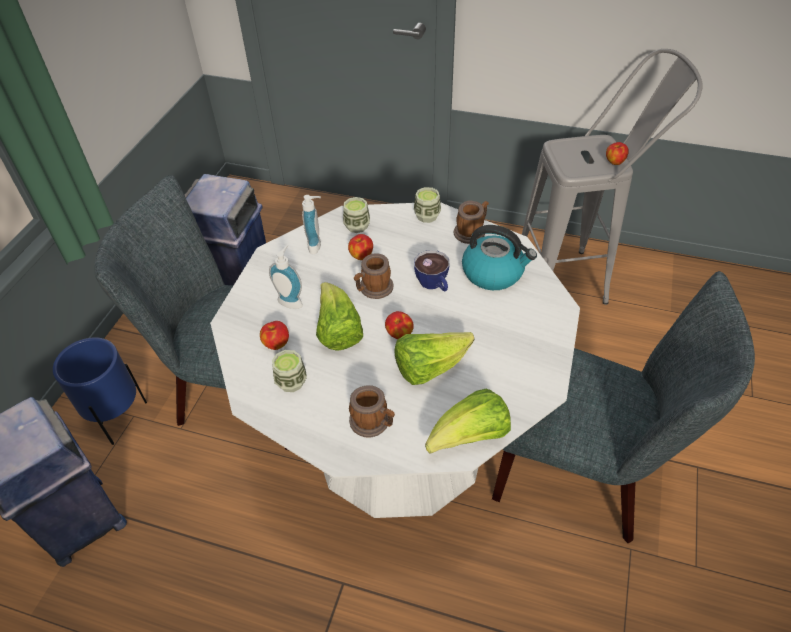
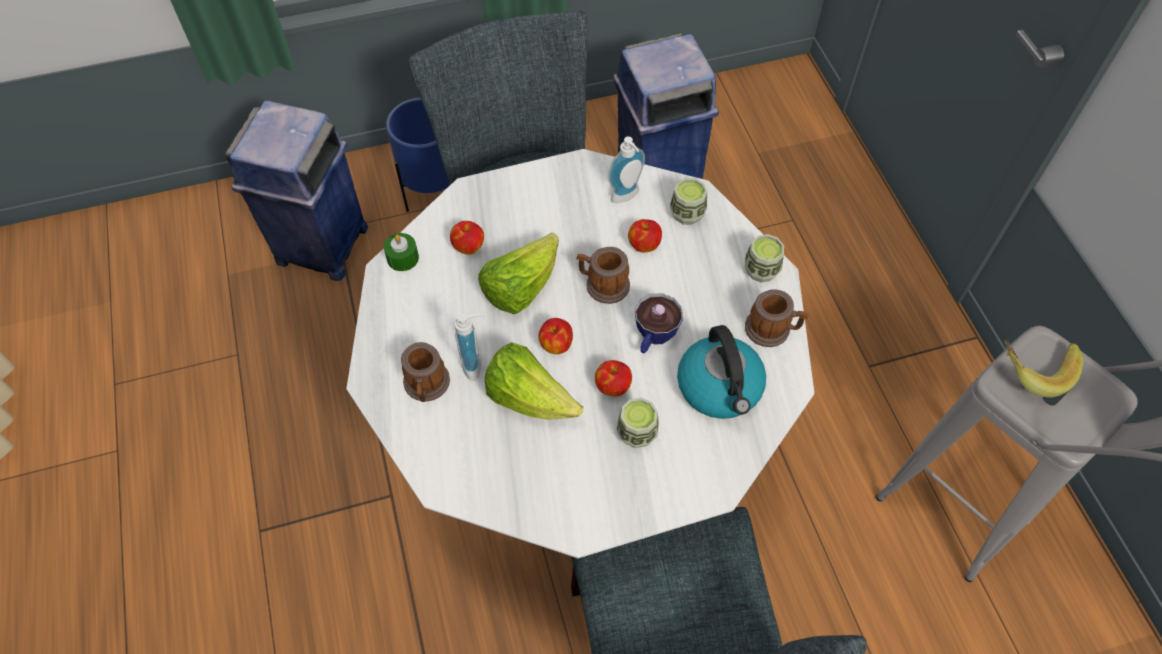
camera: 55 degrees right, 10 degrees up
(248, 386) = (403, 258): none -> green candle
(291, 300) = (532, 224): soap dispenser -> soap dispenser (476, 364)
(291, 382) = (431, 288): cup -> cup (636, 433)
(470, 438) = (462, 484): lettuce -> none
(568, 156) = (1032, 368): none -> banana
(614, 162) = (1076, 430): apple -> apple (612, 386)

